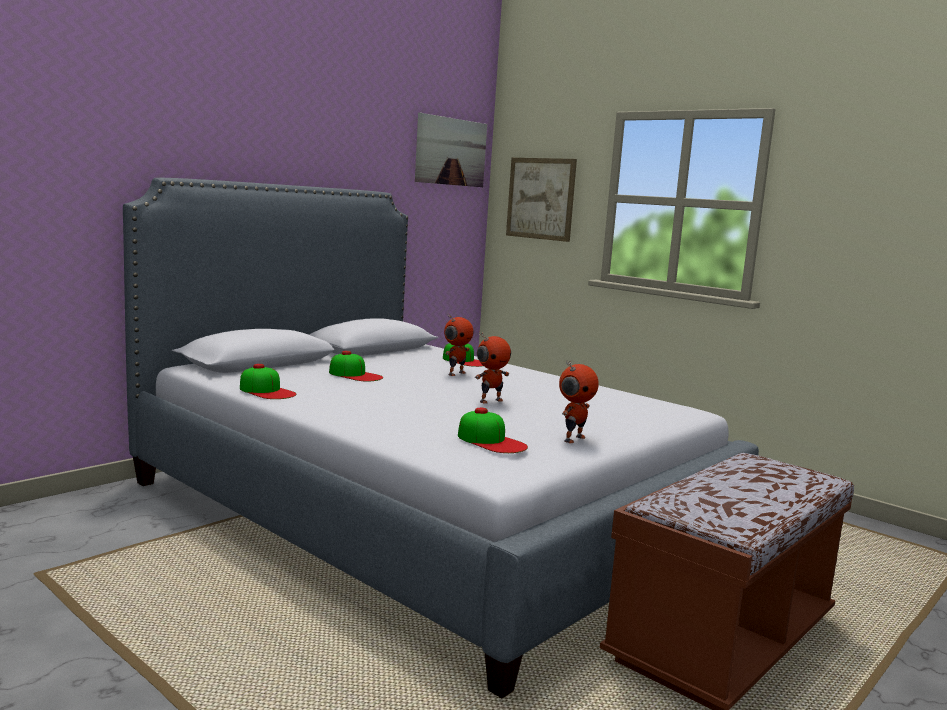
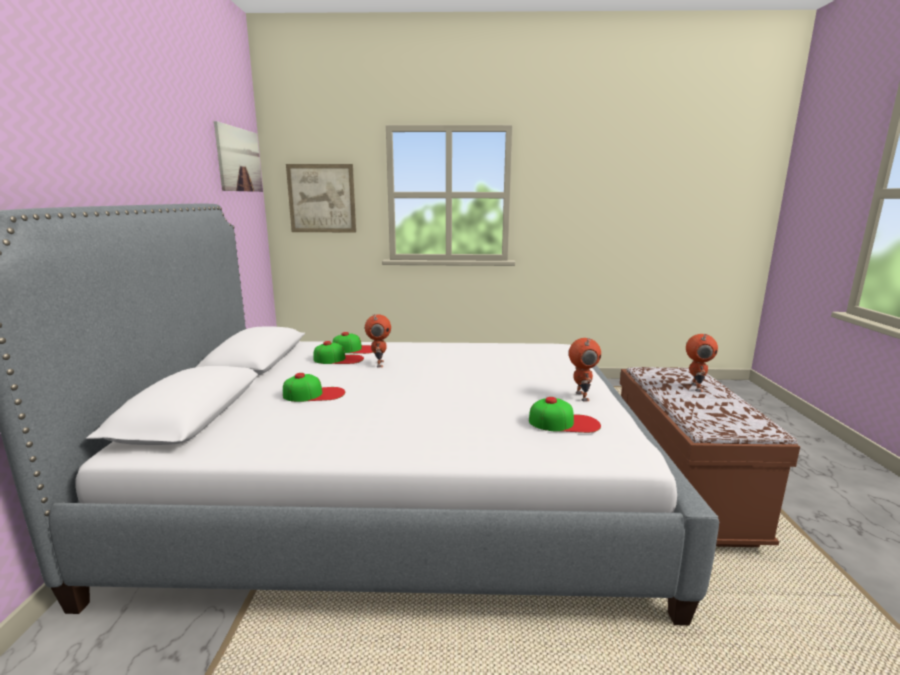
camera: 40 degrees left, 5 degrees up
(267, 391) = (285, 447): cap -> cap (338, 359)
(490, 401) = (462, 382): toy robot -> toy robot (695, 387)

